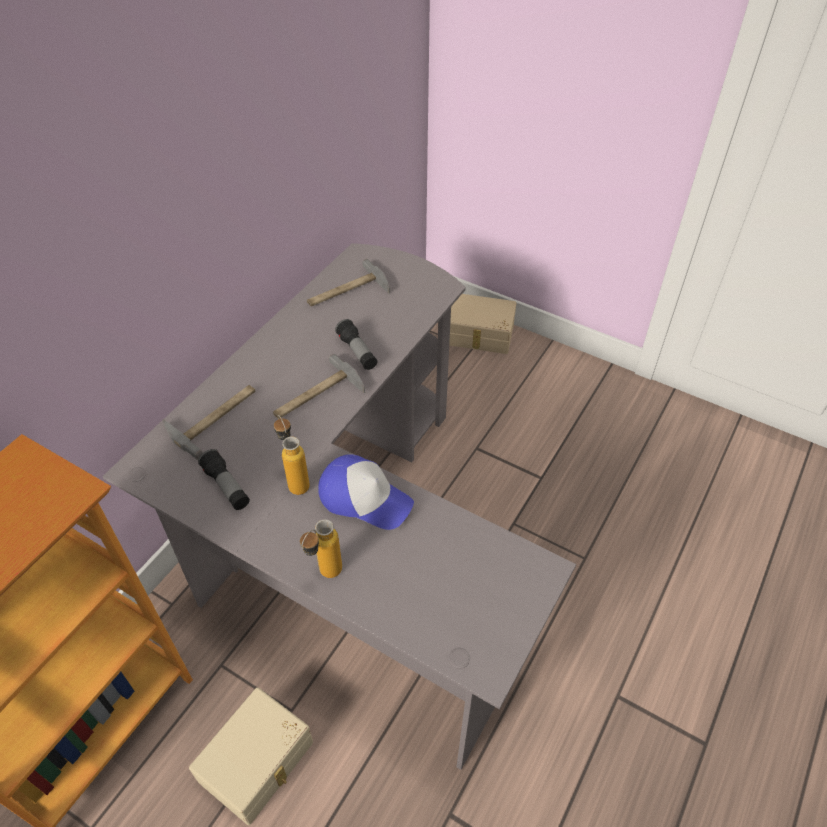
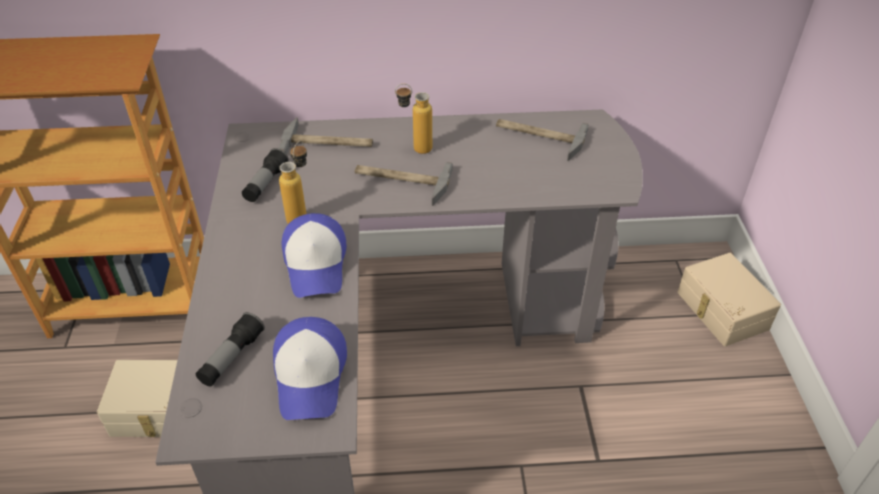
camera: 55 degrees right, 5 degrees down
(324, 576) = (219, 280): bottle -> bottle (415, 149)
(357, 352) = (475, 178): flashlight -> flashlight (232, 357)
(485, 558) = (311, 375): none -> cap

